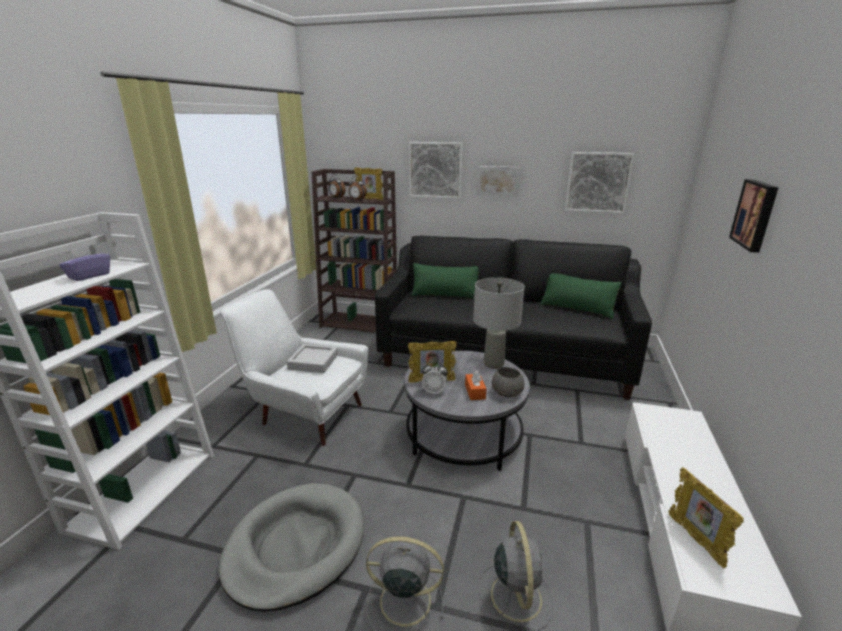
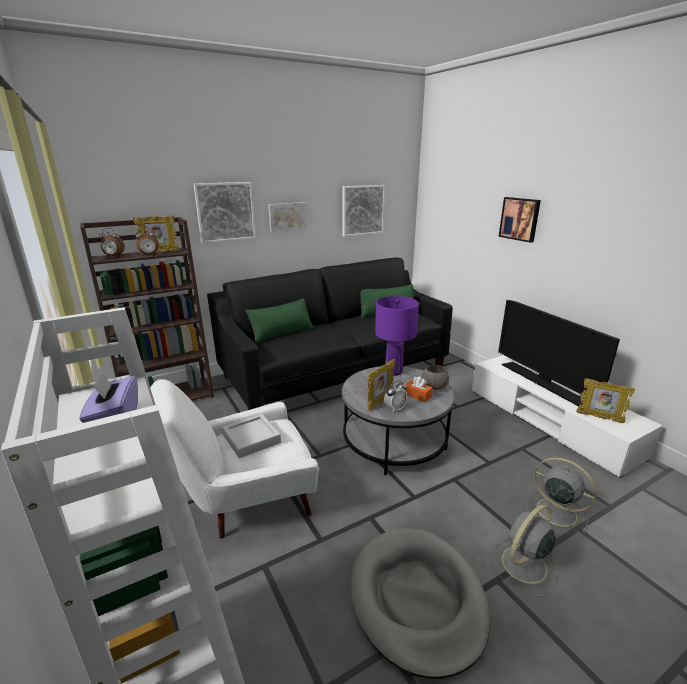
camera: 45 degrees left, 0 degrees up
(494, 364) = (394, 371): grey table lamp -> purple table lamp
(690, 464) = (544, 383): none -> television

